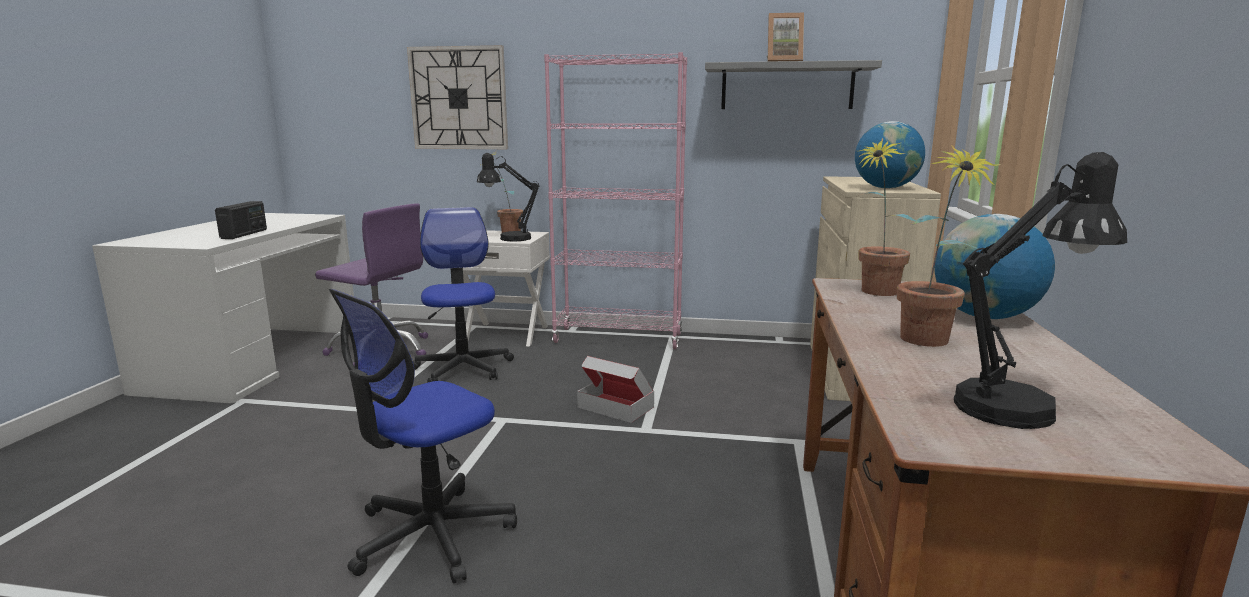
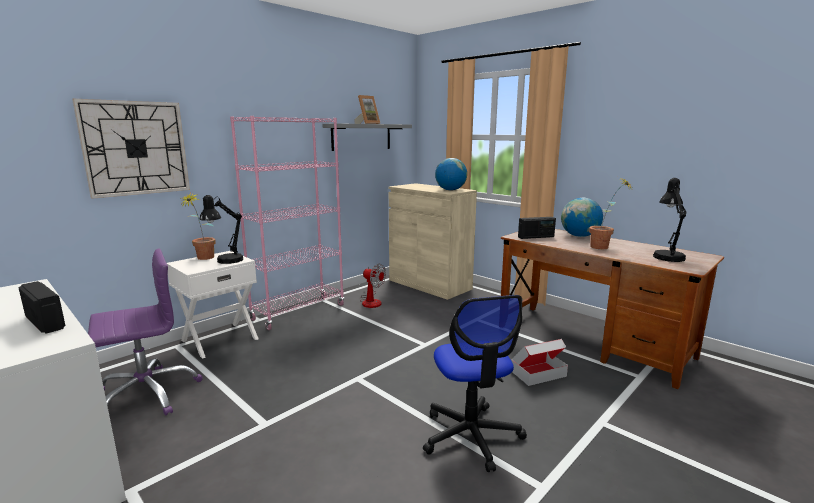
camera: 55 degrees left, 0 degrees up
(463, 368) = (253, 370): office chair -> none
(616, 407) = (389, 343): cardboard box -> cardboard box (538, 373)
(719, 358) = (371, 301): none -> fan
(874, 293) = (536, 237): potted plant -> radio

